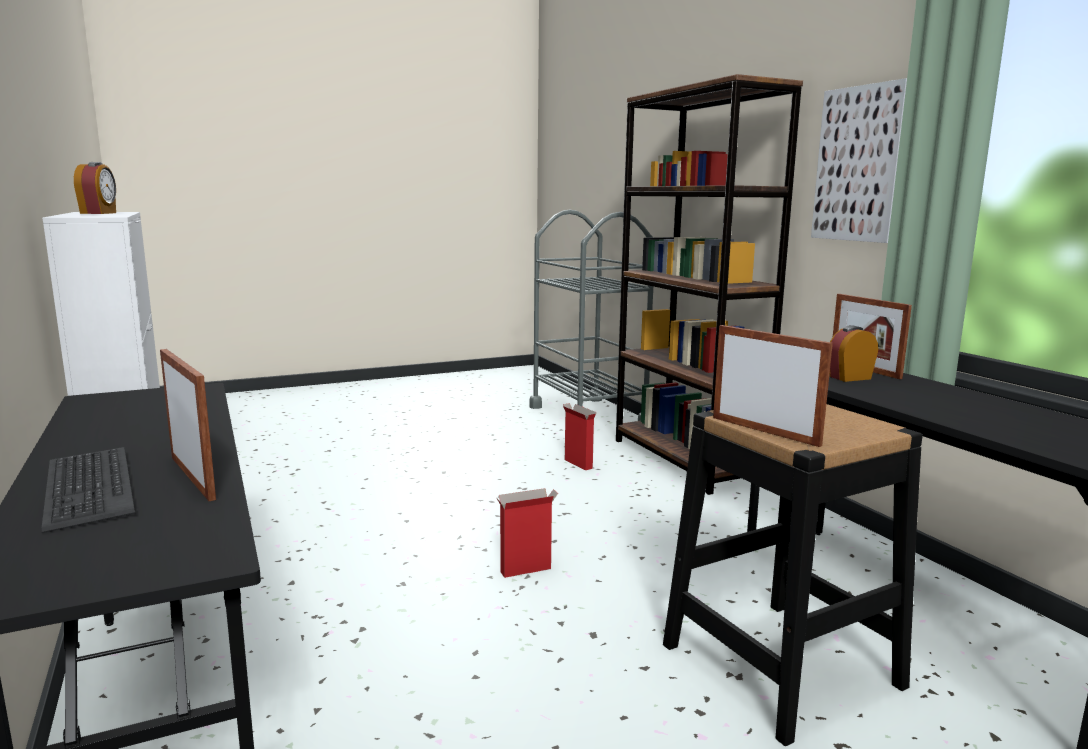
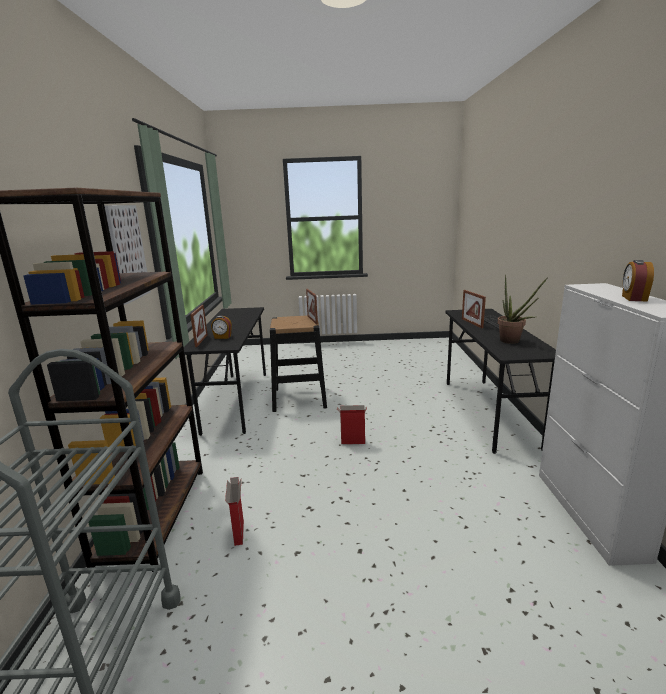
camera: 155 degrees left, 5 degrees up
(138, 419) = (513, 341): none -> potted plant

